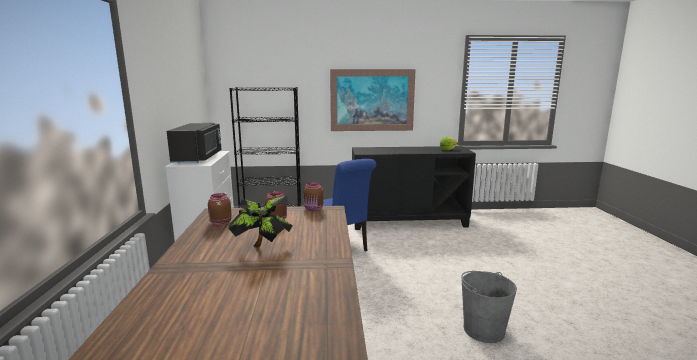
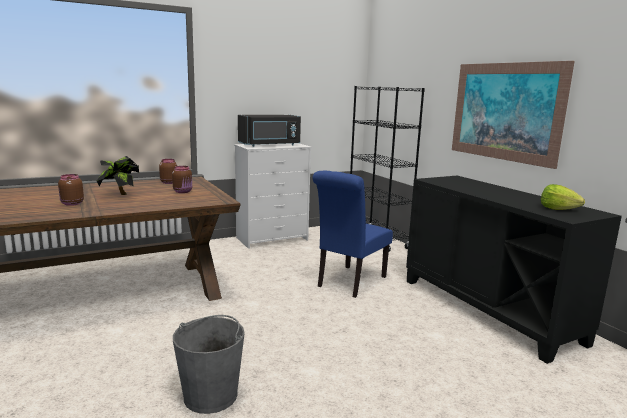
camera: 65 degrees right, 0 degrees up
(313, 209) = (219, 196): brown jar -> brown jar (71, 204)

